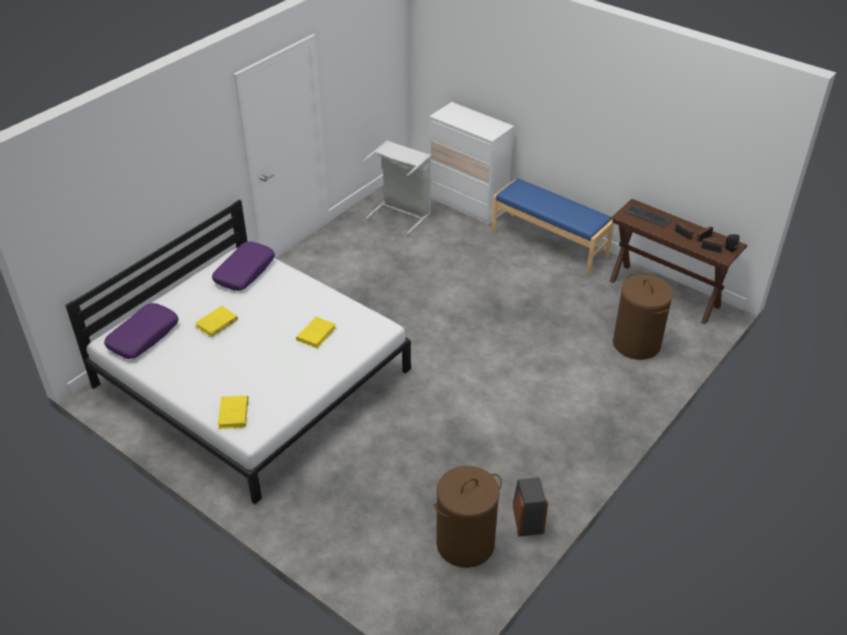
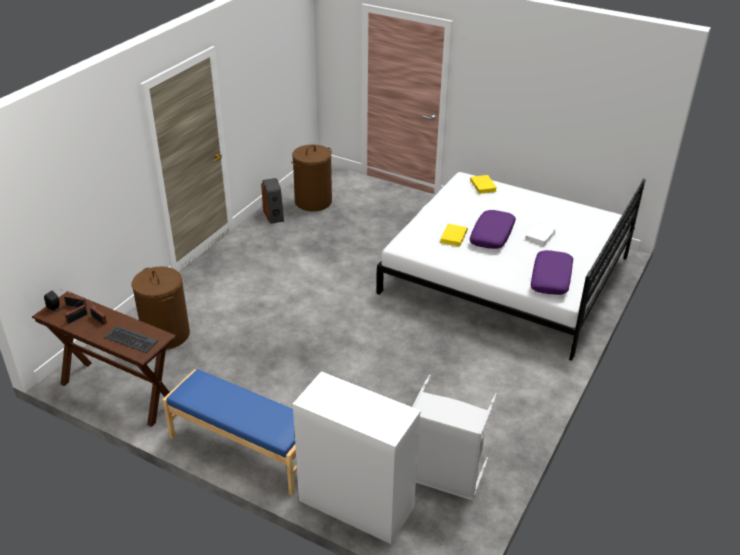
camera: 170 degrees right, 5 degrees down
(143, 336) = (591, 223): purple pillow -> purple pillow (492, 235)
(216, 323) = (540, 235): yellow book -> white book

